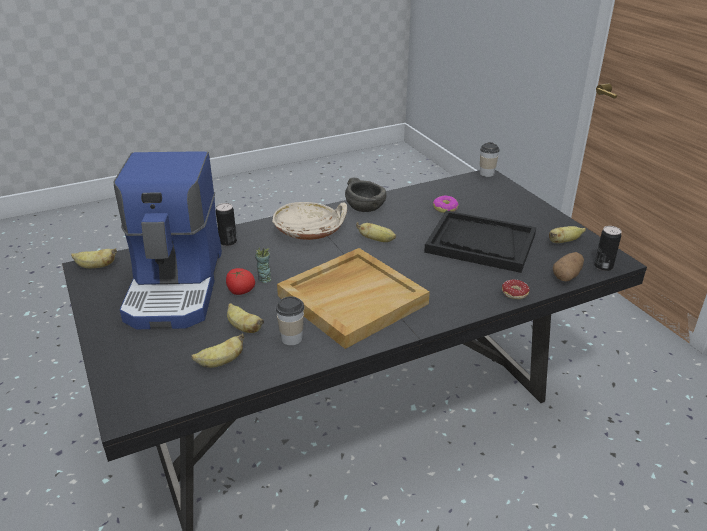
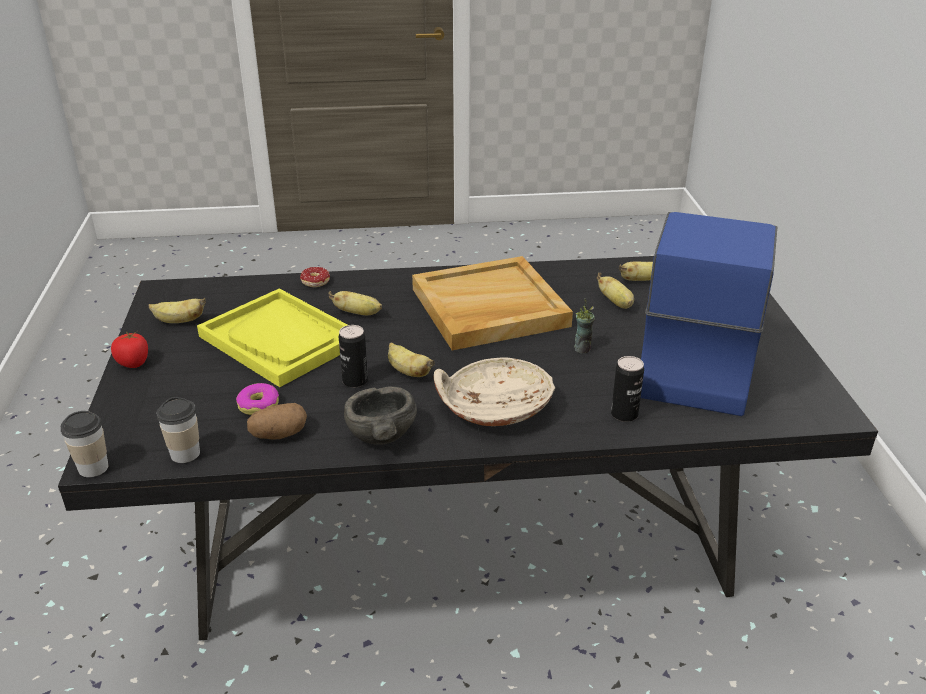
camera: 160 degrees left, 0 degrees up
(95, 266) = (820, 412): banana -> banana (358, 313)
(240, 291) = (614, 340): tomato -> tomato (133, 363)
(292, 338) = (569, 286): cup -> cup (185, 454)
(480, 243) = (280, 340): black tray -> yellow tray
(567, 276) = (238, 286): potato -> potato (279, 434)
(603, 266) = (185, 288): can -> can (355, 381)

